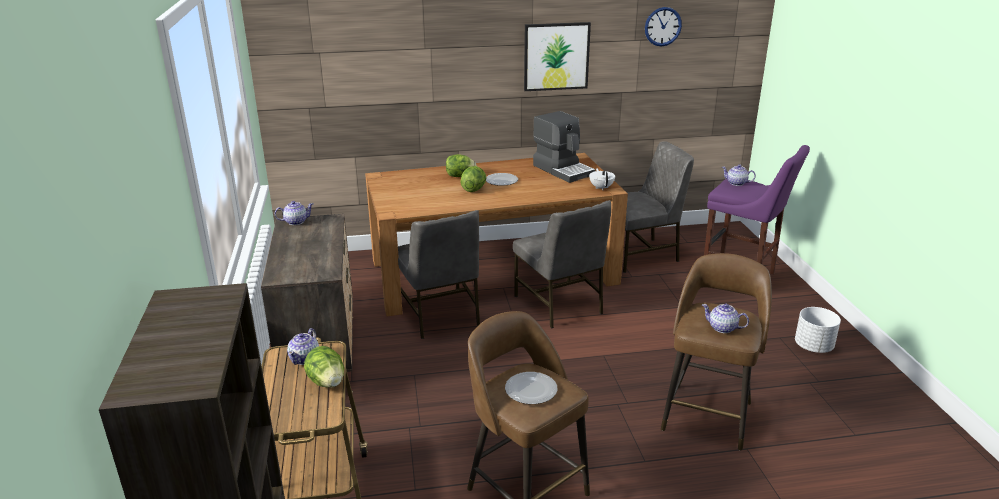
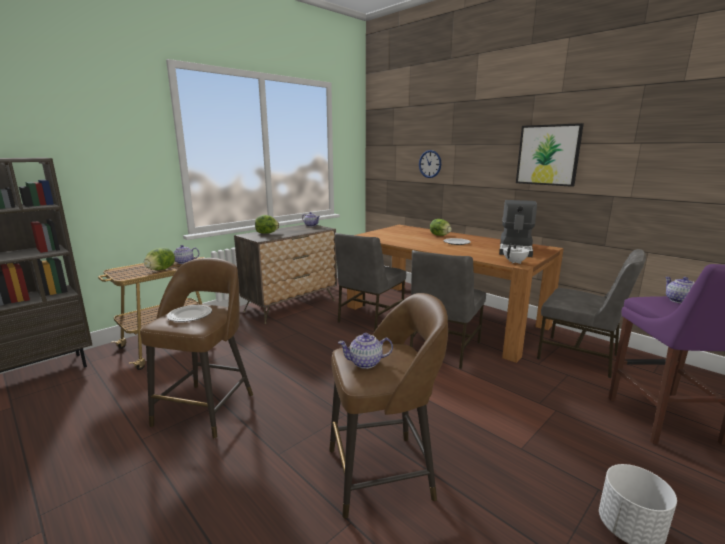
camera: 55 degrees right, 10 degrees down
(474, 189) = (428, 241): lettuce -> lettuce (267, 233)
(663, 26) = (670, 128): wall clock -> wall clock (430, 164)
(723, 328) = (366, 363): teapot -> teapot turned 90 degrees counterclockwise

